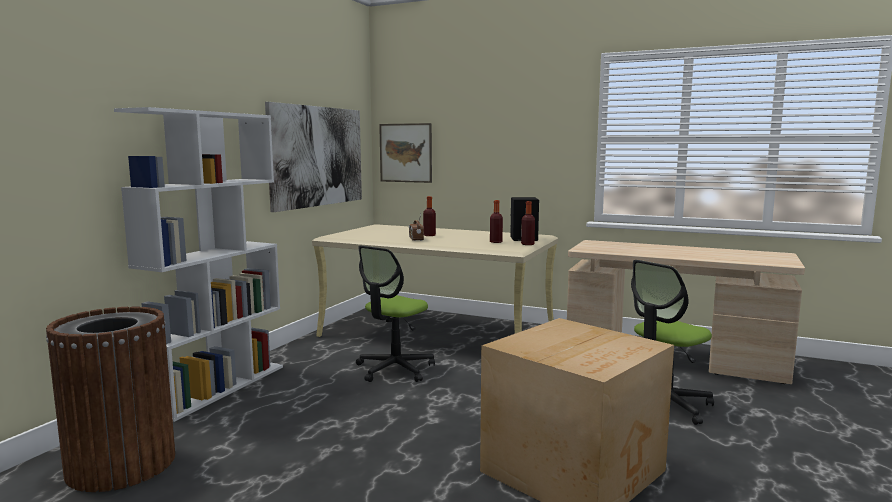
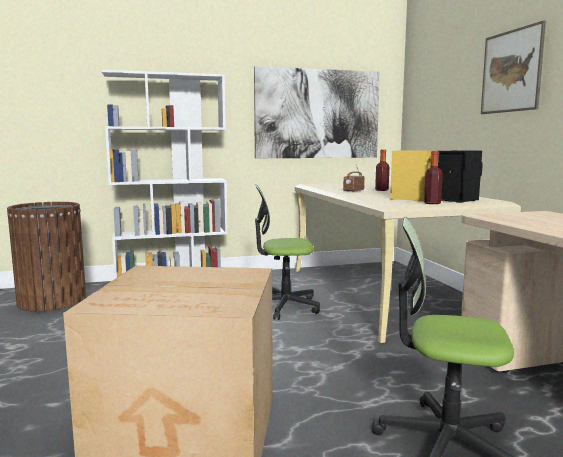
camera: 50 degrees right, 0 degrees up
(405, 153) = (421, 111): picture -> picture (511, 71)
(496, 242) = (411, 199): bottle -> yellow speaker

